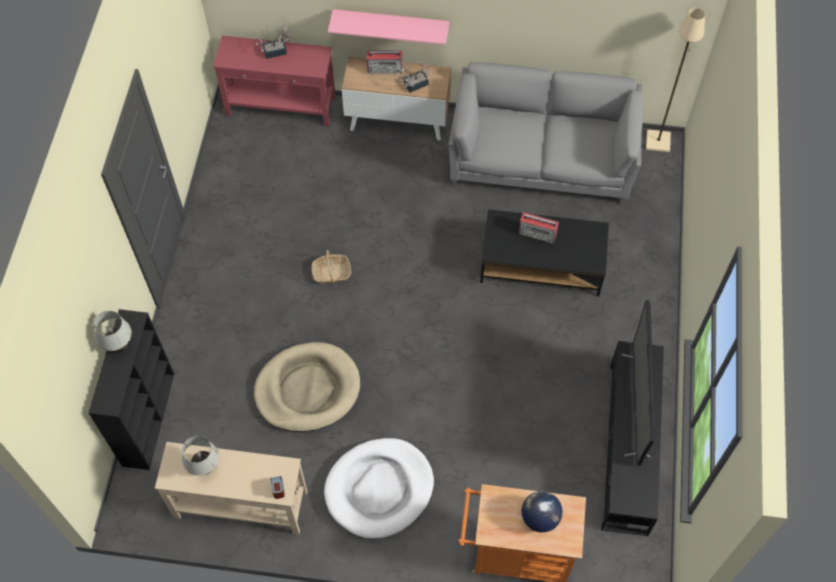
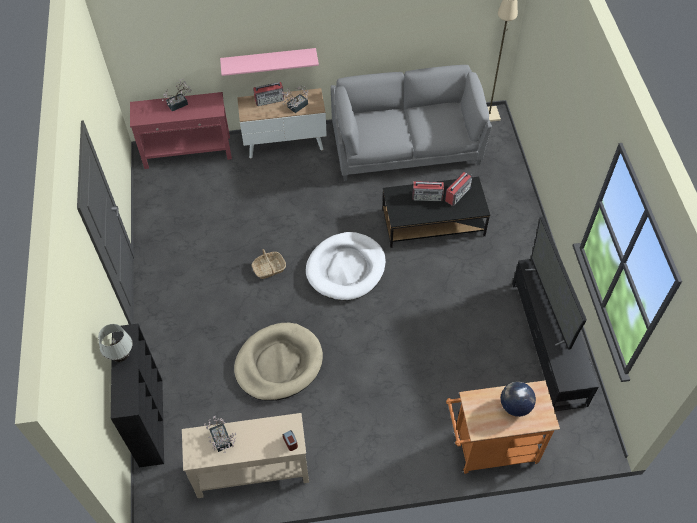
camera: 15 degrees left, 5 degrees down
(205, 468) = (222, 442): white table lamp -> potted plant
(379, 489) = (363, 427): white dog bed -> white dog bed (346, 268)
(575, 239) = (457, 194): none -> radio

